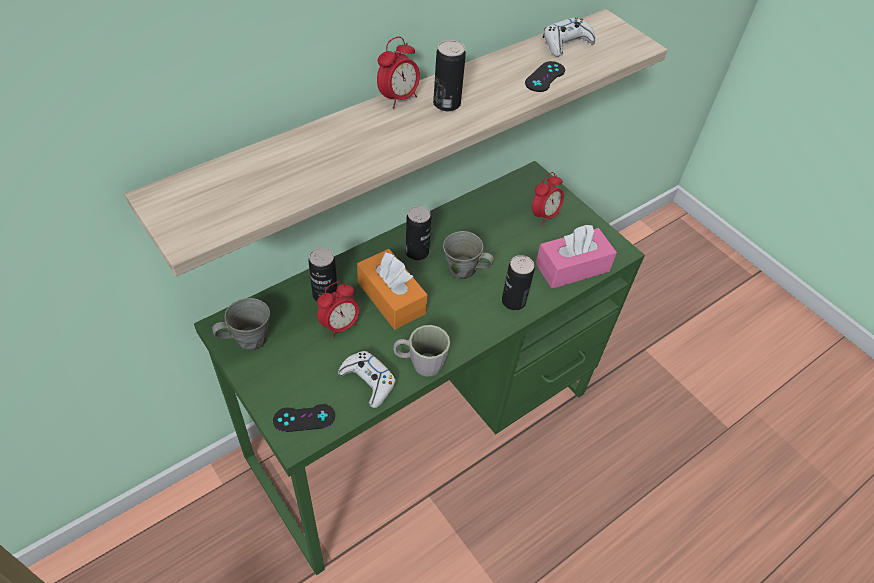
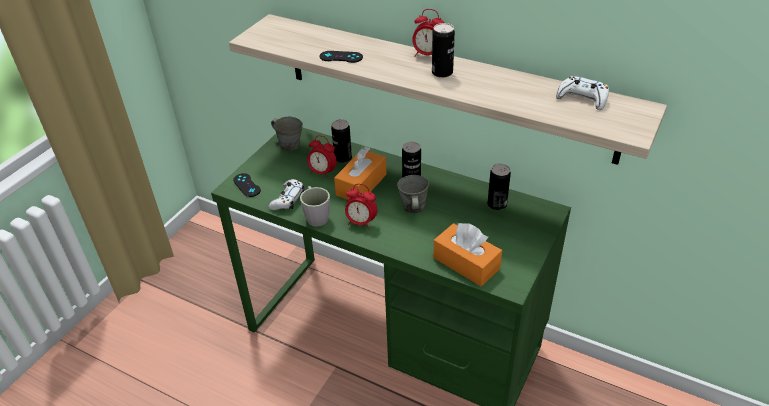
camera: 70 degrees right, 10 degrees down
(513, 301) = (404, 241): can -> can (497, 204)
(544, 215) = (509, 231): alarm clock -> alarm clock (361, 223)
(545, 77) = (523, 100): black game controller -> black game controller (341, 57)
(572, 267) = (466, 263): pink tissue box -> orange tissue box

